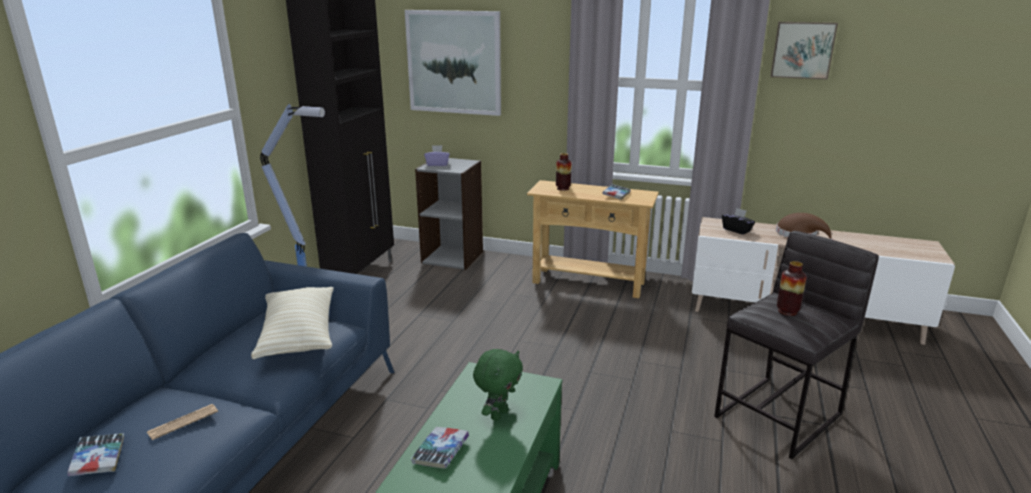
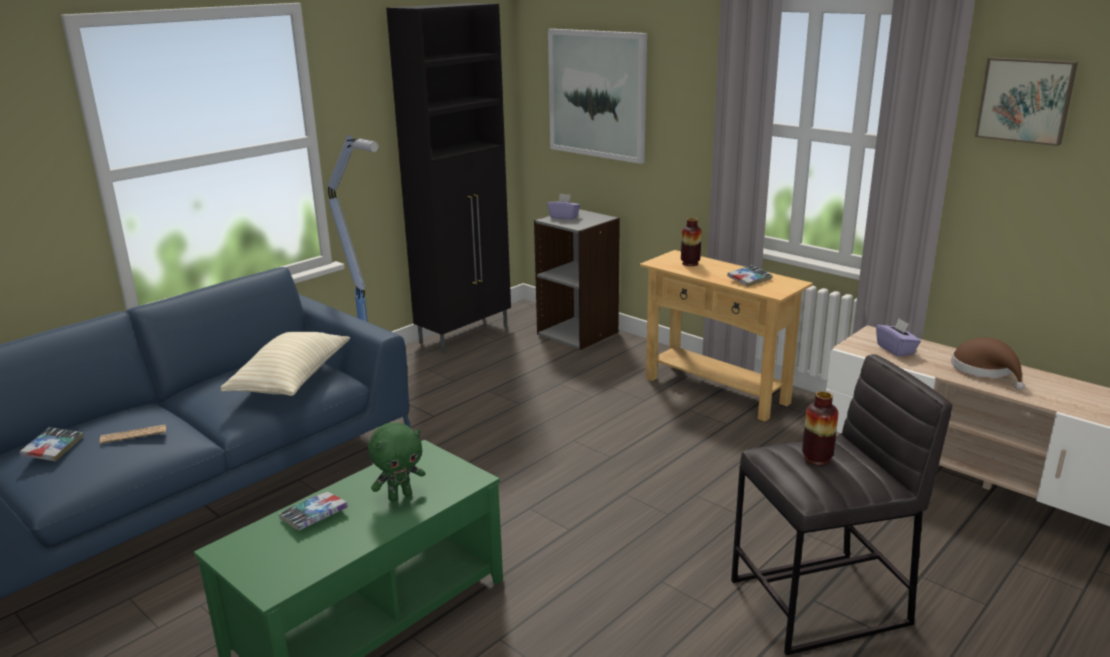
camera: 25 degrees right, 0 degrees up
(736, 230) = (896, 349): black tissue box -> purple tissue box

